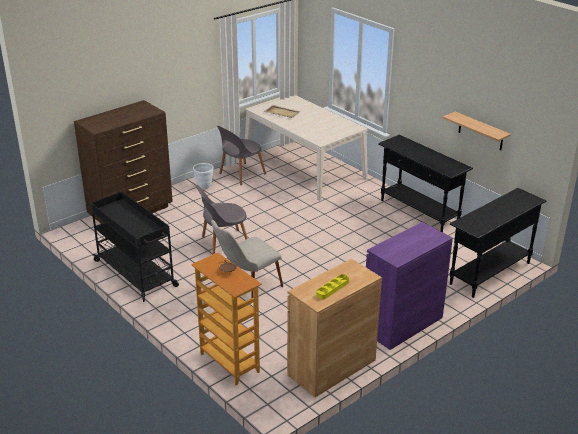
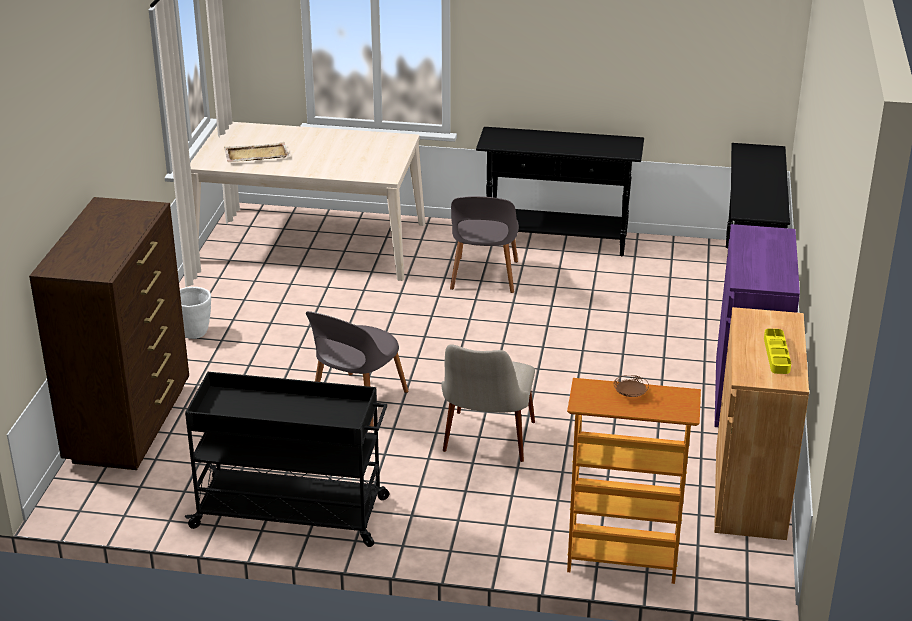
camera: 40 degrees left, 0 degrees up
(241, 174) = (226, 290): grey chair -> grey chair (484, 277)
(481, 131) = (651, 75): shelf -> none

